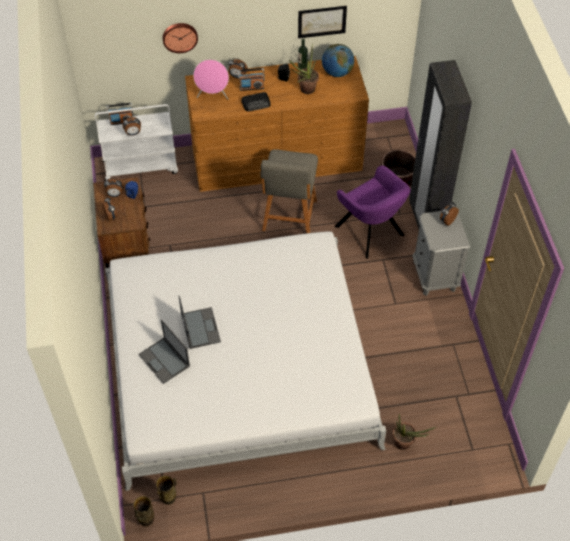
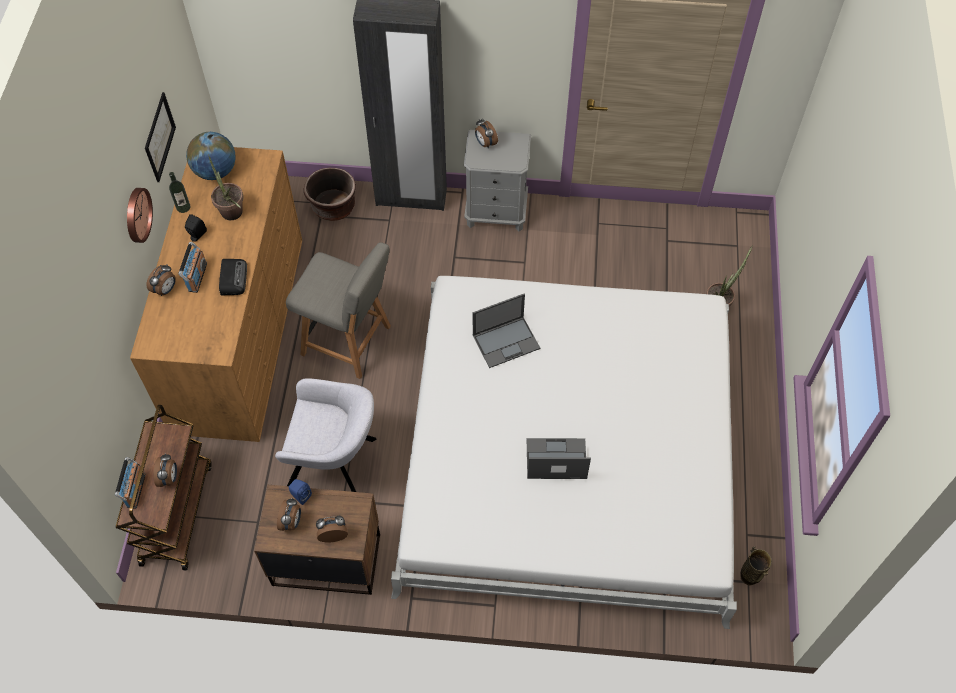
camera: 75 degrees left, 5 degrees up
(141, 166) = (176, 512): white cart -> brown cart
(146, 520) = (775, 609): vase -> none
(164, 360) = (598, 513): laptop -> laptop (506, 341)
(180, 36) = (102, 317): wall clock -> wall clock (136, 215)
(194, 234) = (336, 464): none -> grey armchair
(213, 96) = (192, 329): pink speaker -> none
(371, 232) = (408, 258): purple armchair -> none

